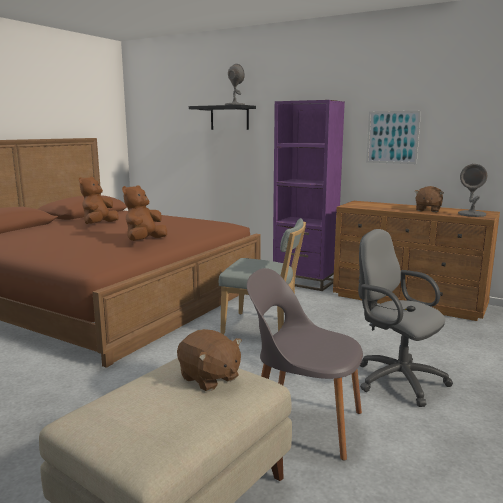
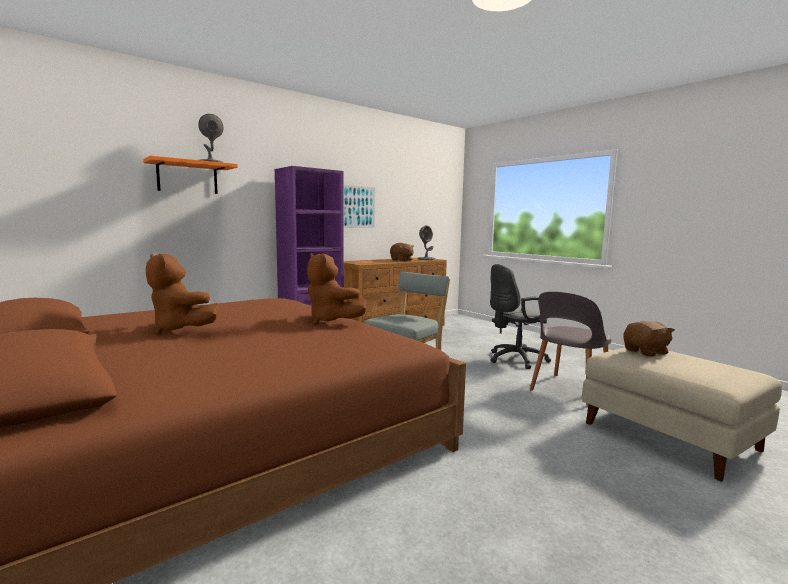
camera: 70 degrees left, 5 degrees down
(229, 118) = (187, 177): black shelf -> orange shelf

